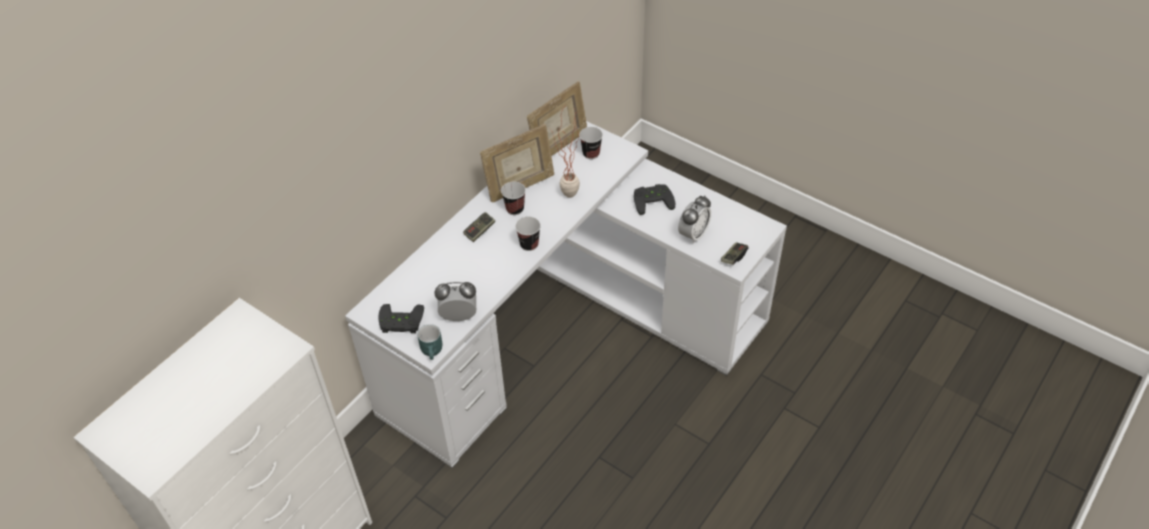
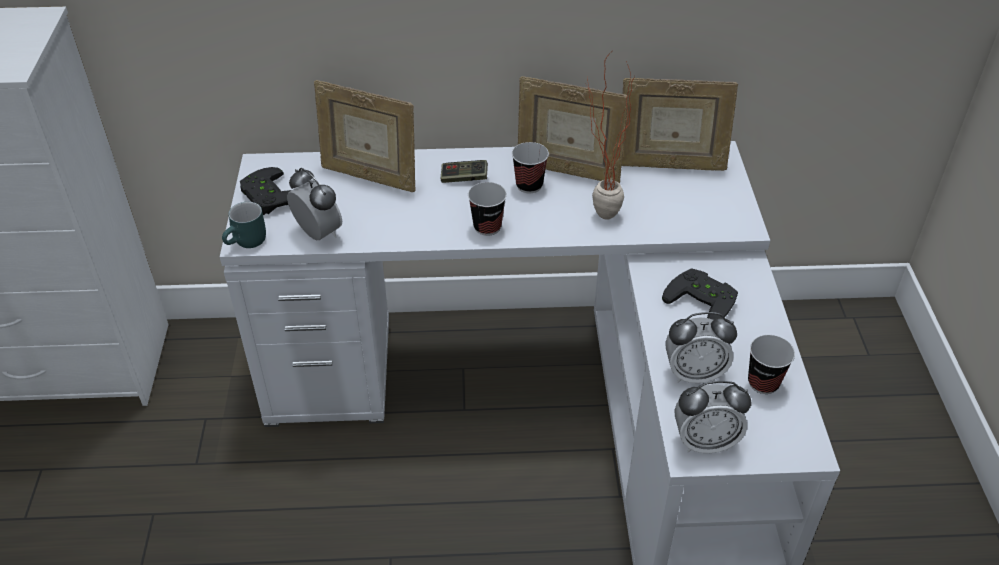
camera: 50 degrees right, 5 degrees down
(433, 269) = (369, 177): none -> picture frame
(591, 153) = (695, 195): cup -> cup (763, 382)
(734, 257) = (705, 442): game controller -> alarm clock

